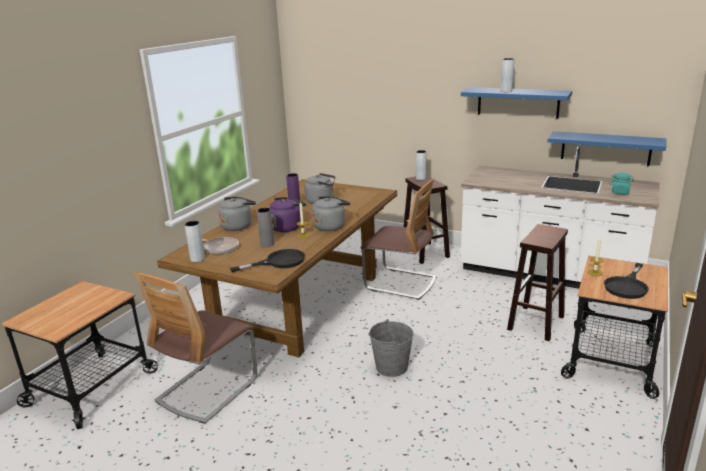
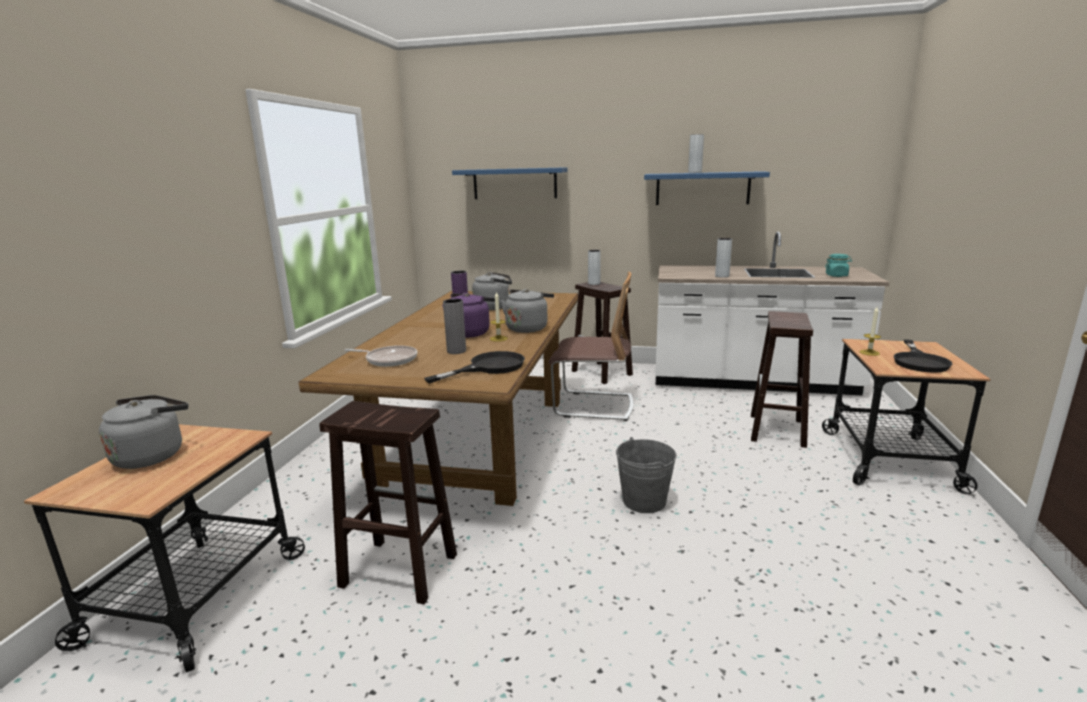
camera: 15 degrees left, 5 degrees down
(197, 259) = (363, 374): grey vase -> grey vase (722, 276)
(207, 390) = (397, 570): chair -> brown stool
(238, 226) = (399, 336): grey kettle -> grey kettle (152, 455)
(605, 148) = (801, 234): blue shelf -> blue shelf (514, 183)

